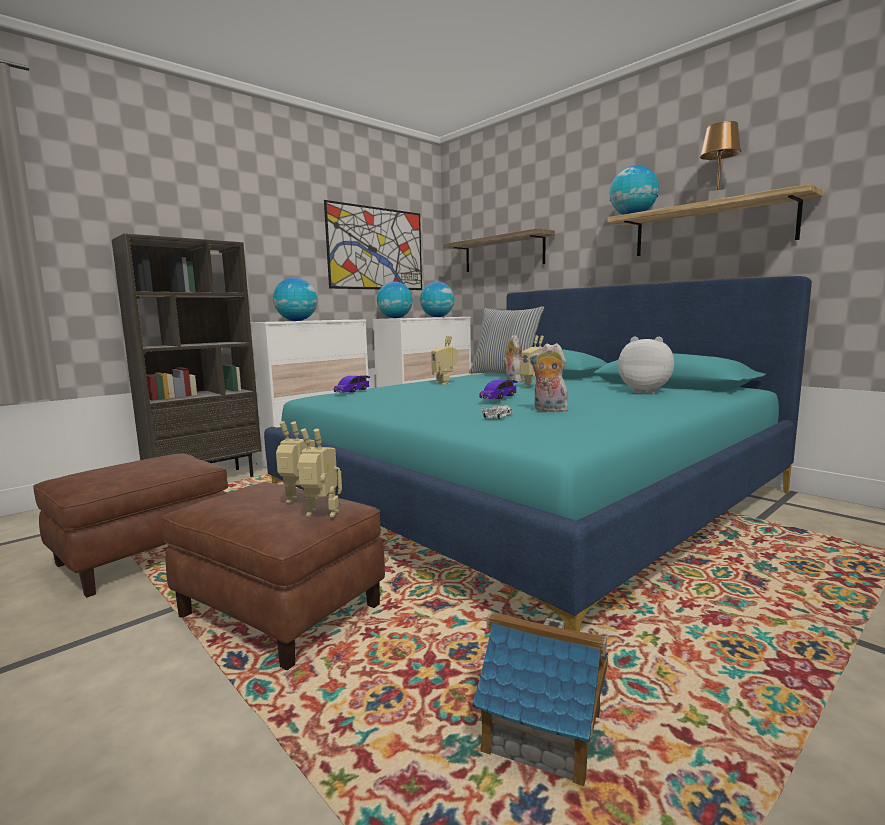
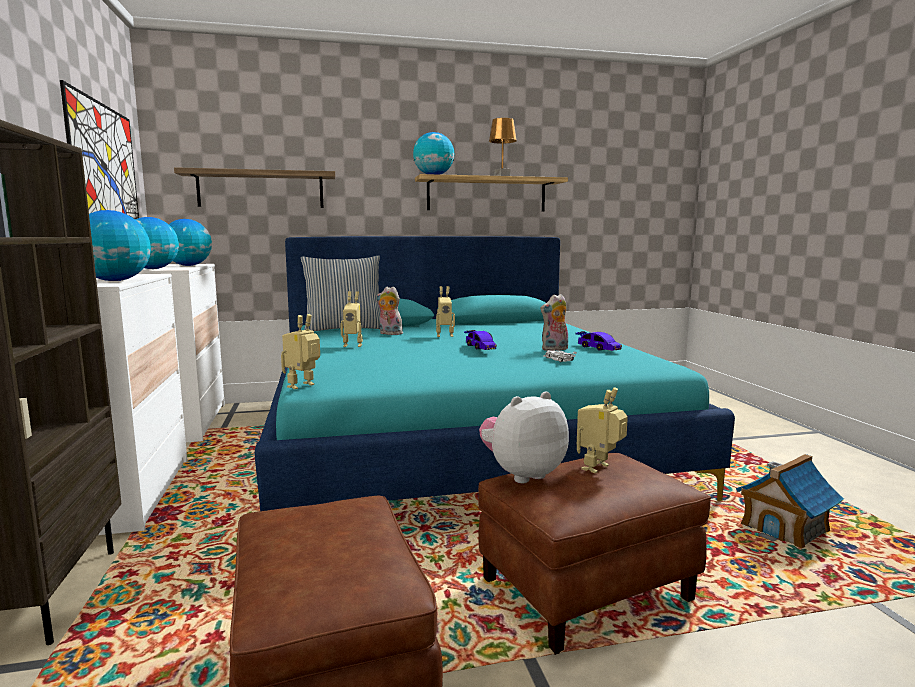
camera: 60 degrees left, 0 degrees up
(320, 515) = (644, 465): toy robot -> toy robot (303, 386)
(352, 391) = (339, 368): toy car -> toy car (598, 348)
(645, 391) = (516, 327): plush toy -> plush toy (522, 474)

